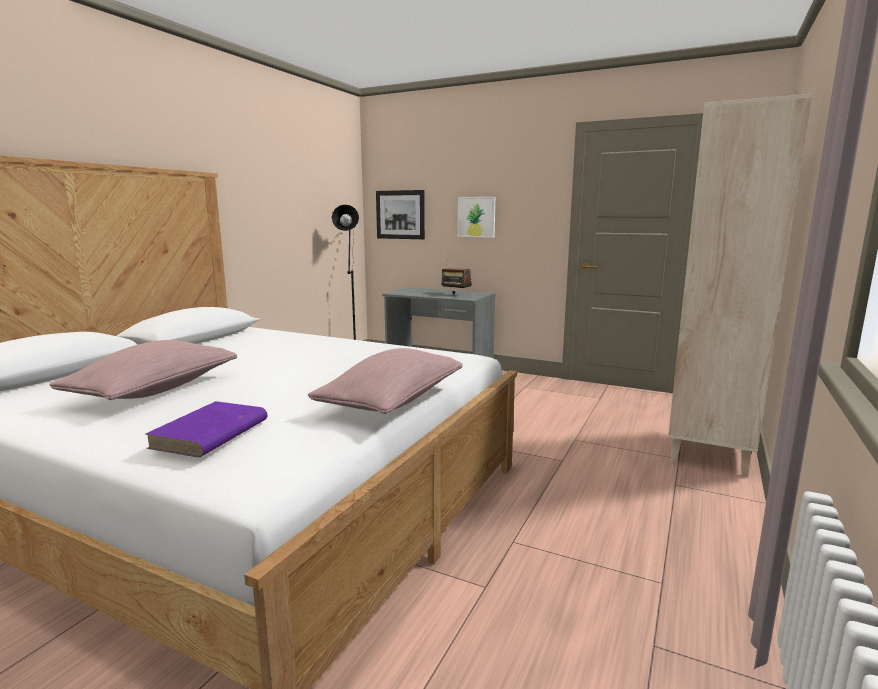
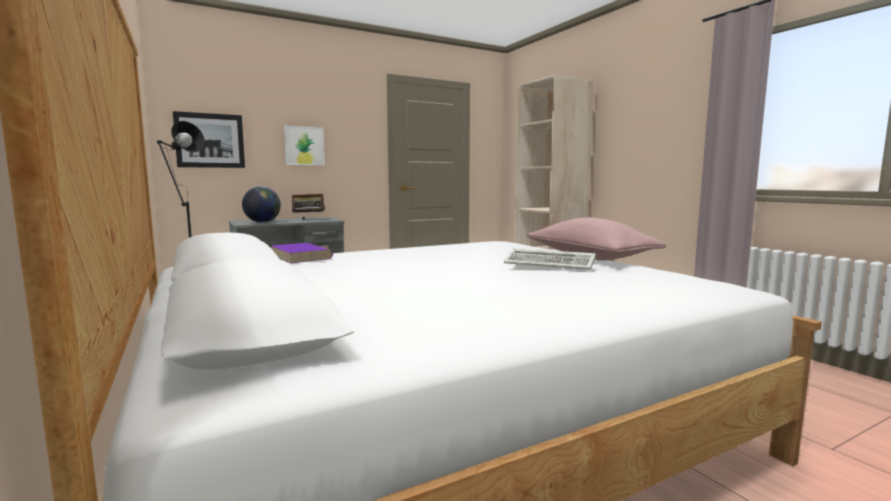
camera: 55 degrees left, 5 degrees down
(155, 390) = (462, 293): pink pillow -> none
(210, 434) = (644, 282): purple book -> purple book (301, 257)
(299, 392) = (551, 263): none -> keyboard
(413, 293) = (262, 222): none -> globe

